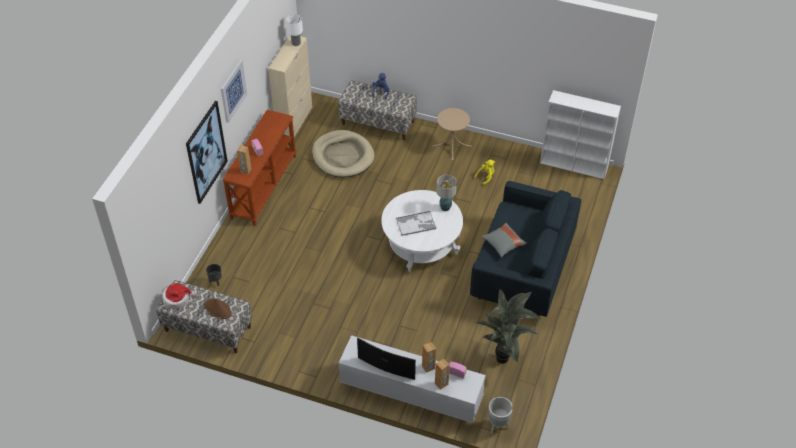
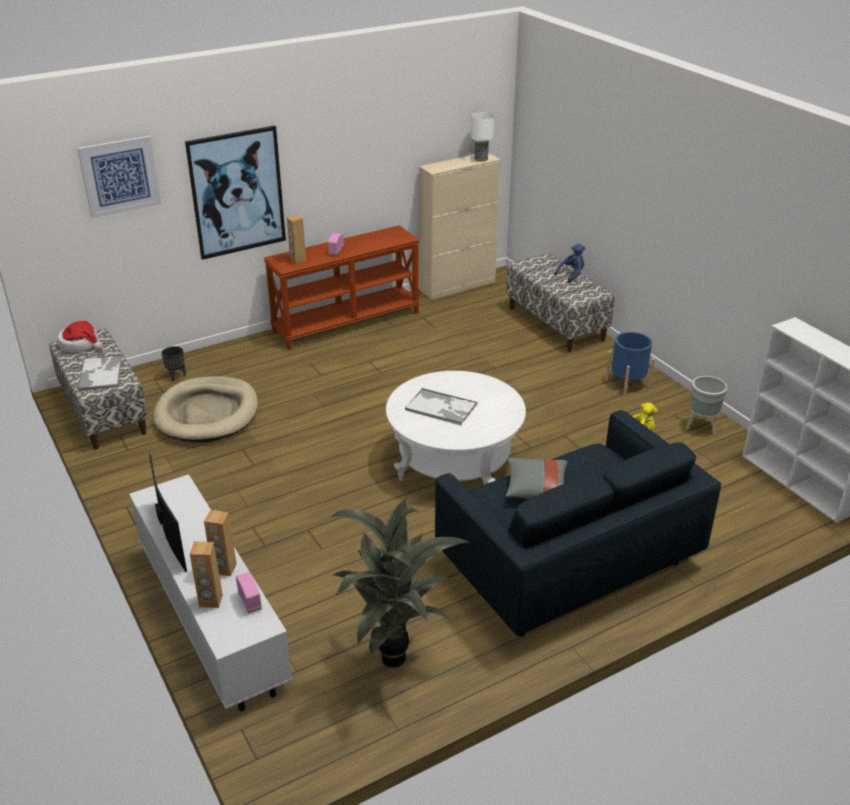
camera: 40 degrees right, 15 degrees down
(218, 309) = (100, 373): brown hat -> tray
(233, 91) = (324, 142): picture -> picture (120, 176)
(343, 156) = (472, 335): beige dog bed -> beige dog bed (207, 413)
(445, 207) = (504, 410): table lamp -> none
(452, 146) = (627, 383): beige side table -> blue planter
(498, 426) = (268, 748): grey planter -> grey planter (701, 427)

